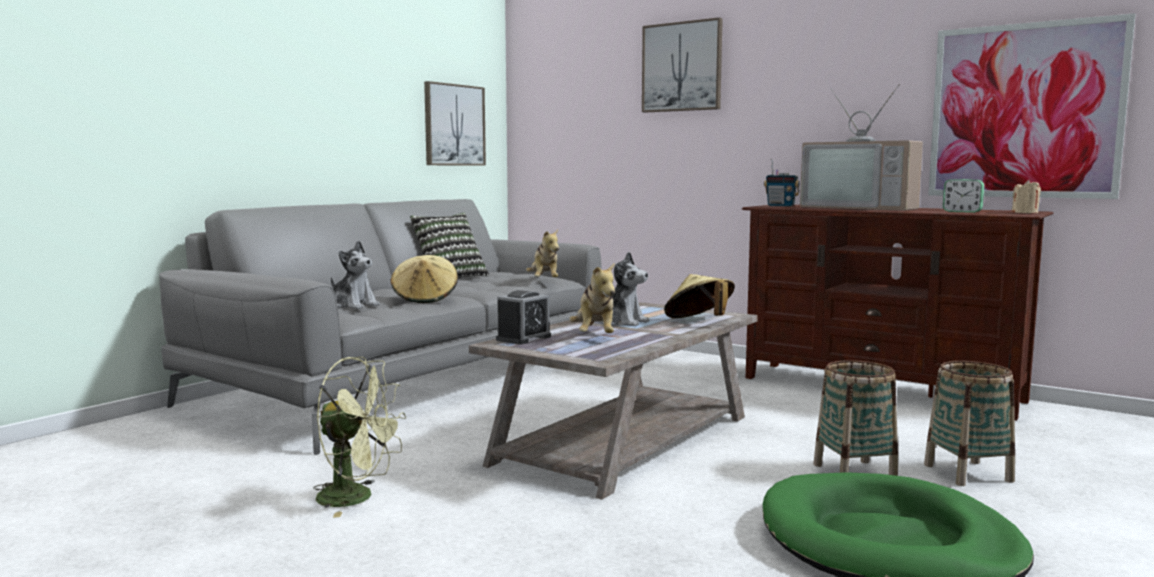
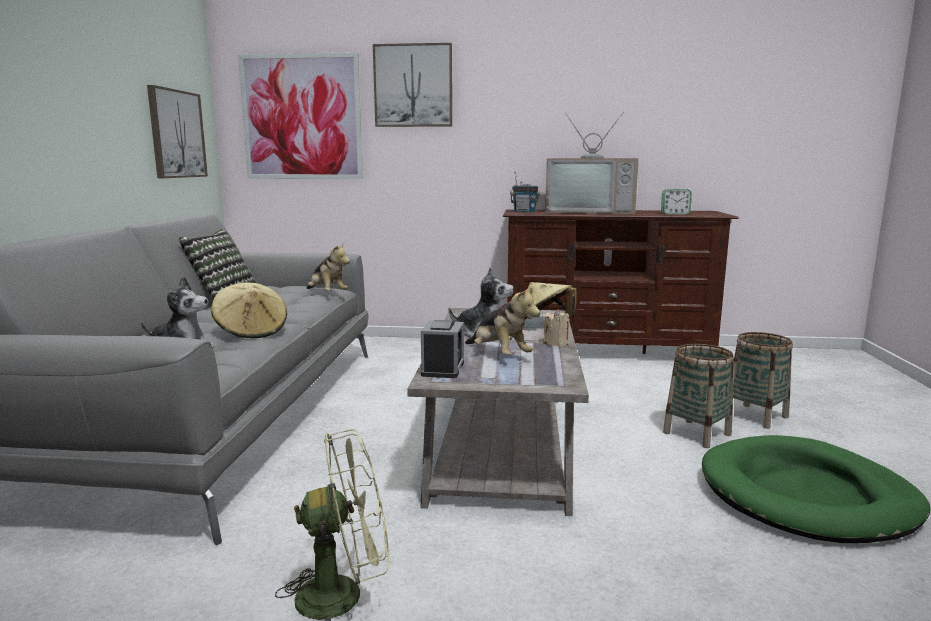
camera: 30 degrees left, 5 degrees up
(1024, 111) = (697, 136): picture -> picture (302, 117)
(1025, 213) = (715, 213): beige candle -> beige candle (556, 343)

